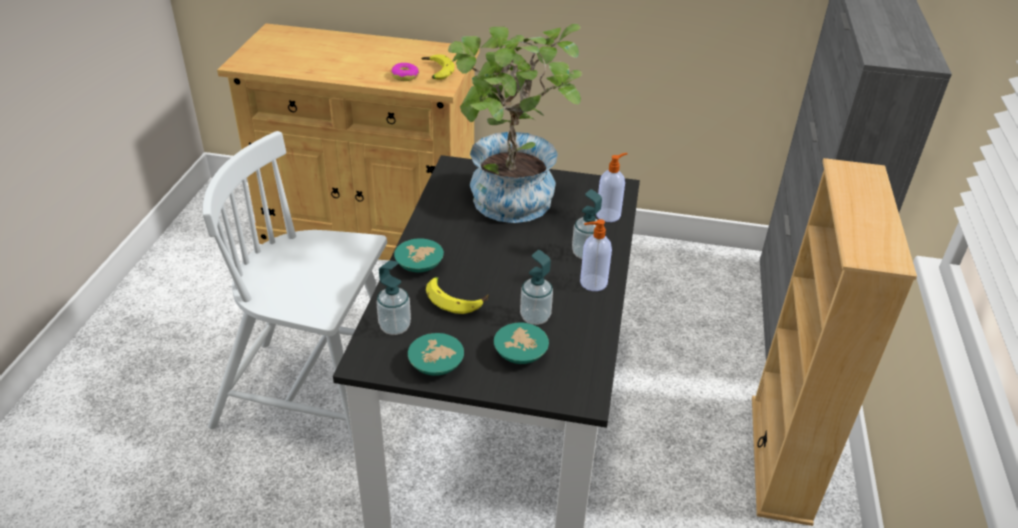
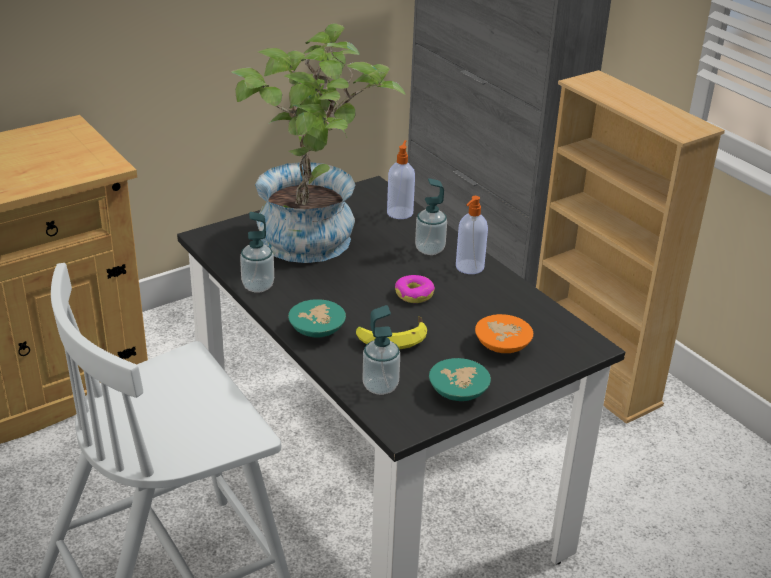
camera: 45 degrees left, 5 degrees down
(405, 76) = (52, 170): donut -> donut (414, 294)
(435, 72) = (78, 154): banana -> none
(520, 352) = (500, 344): turquoise bowl -> orange bowl
(535, 317) = (470, 314): soap dispenser -> soap dispenser (258, 286)

